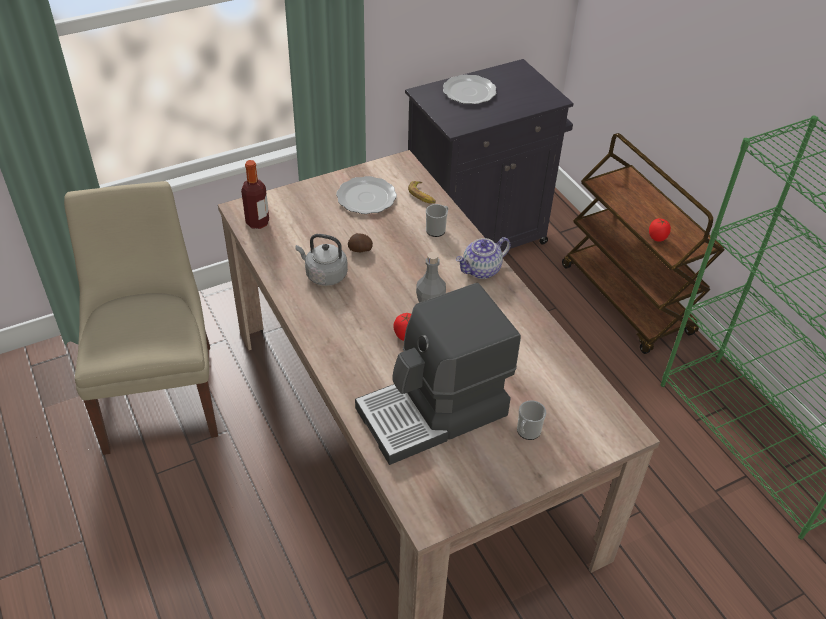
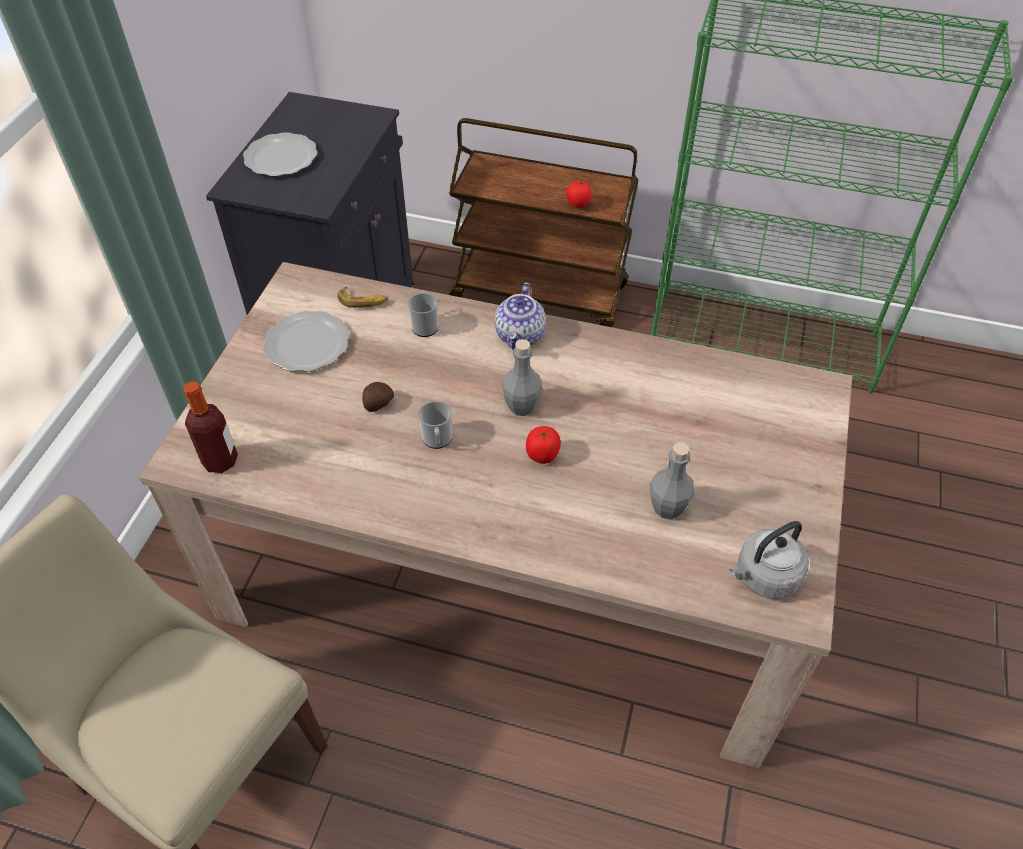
camera: 45 degrees left, 5 degrees up
(324, 275) = (377, 460): grey kettle -> grey kettle (764, 577)
(434, 412) = (667, 508): coffee machine -> grey bottle
(527, 432) = (759, 456): mug -> mug (437, 440)

